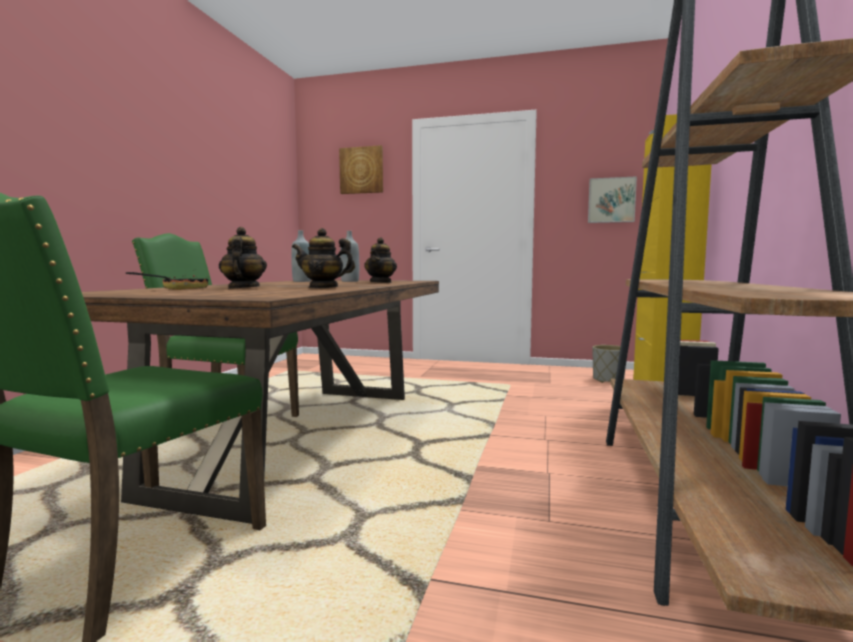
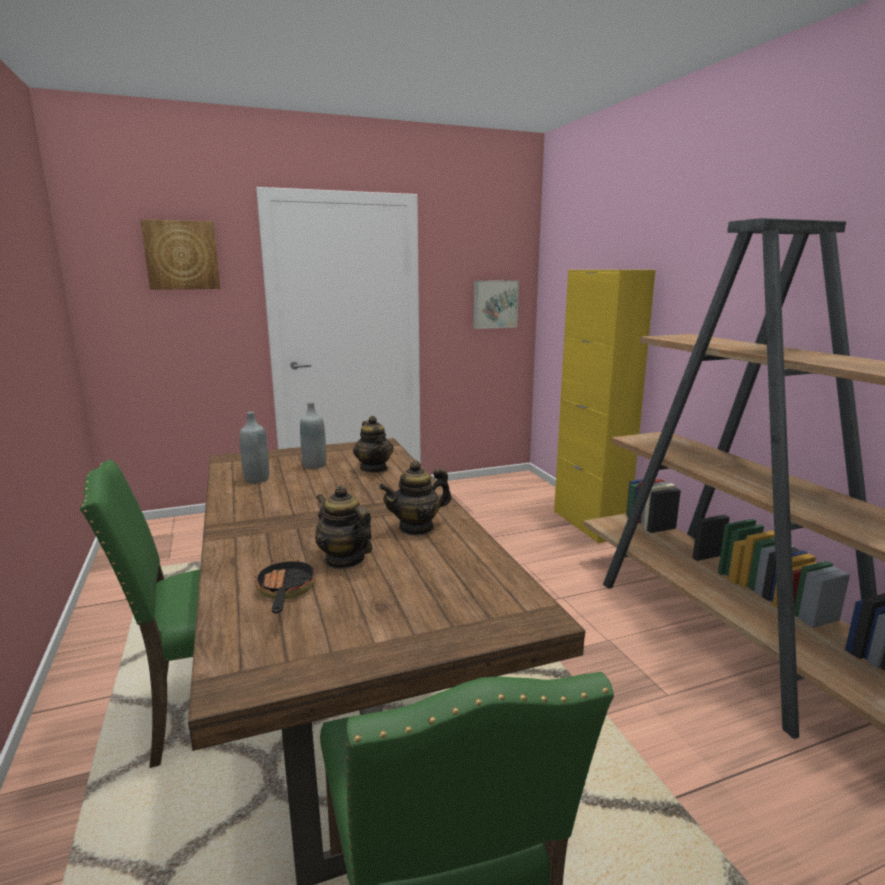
camera: 35 degrees left, 10 degrees up
(608, 380) = (513, 494): grey planter -> none

